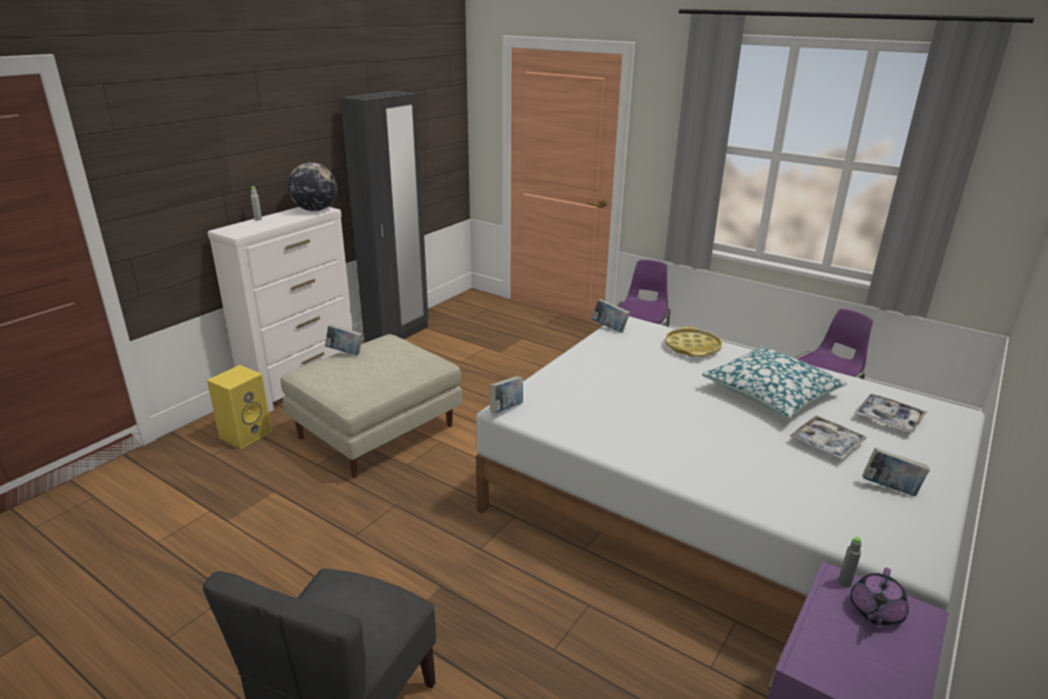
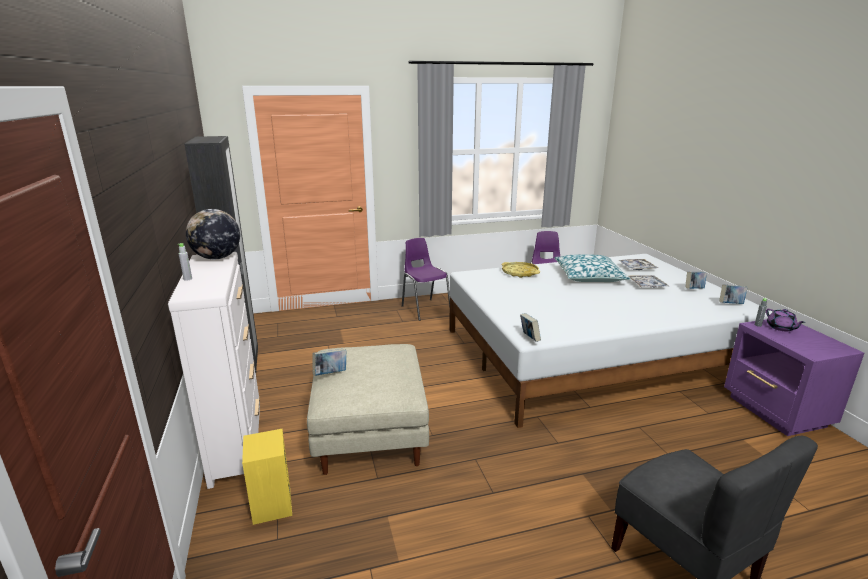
camera: 50 degrees left, 5 degrees down
(609, 328) = (467, 280): book -> book (730, 304)

